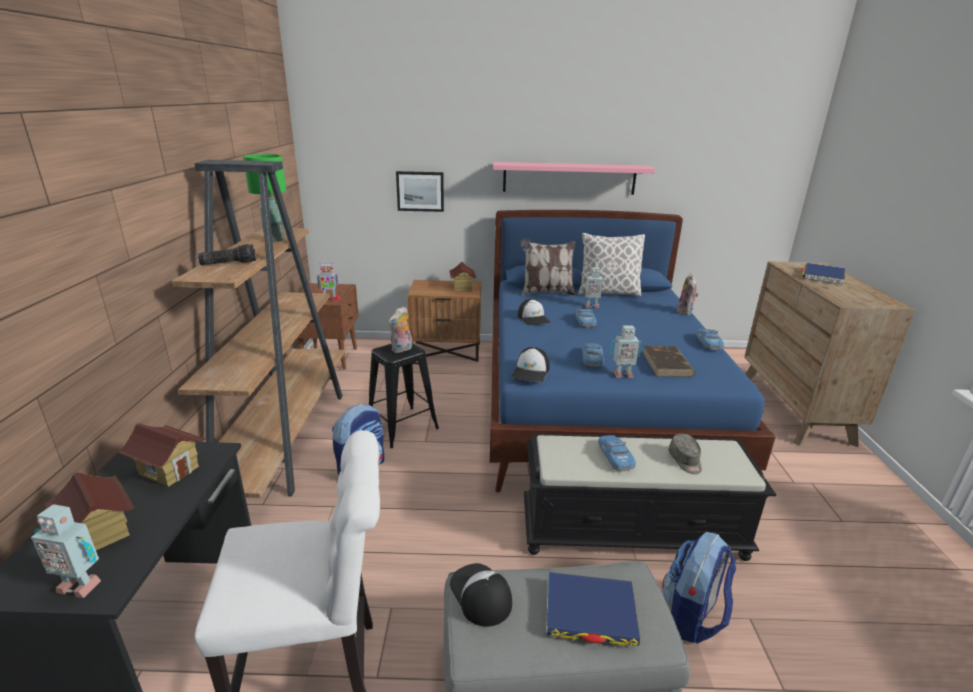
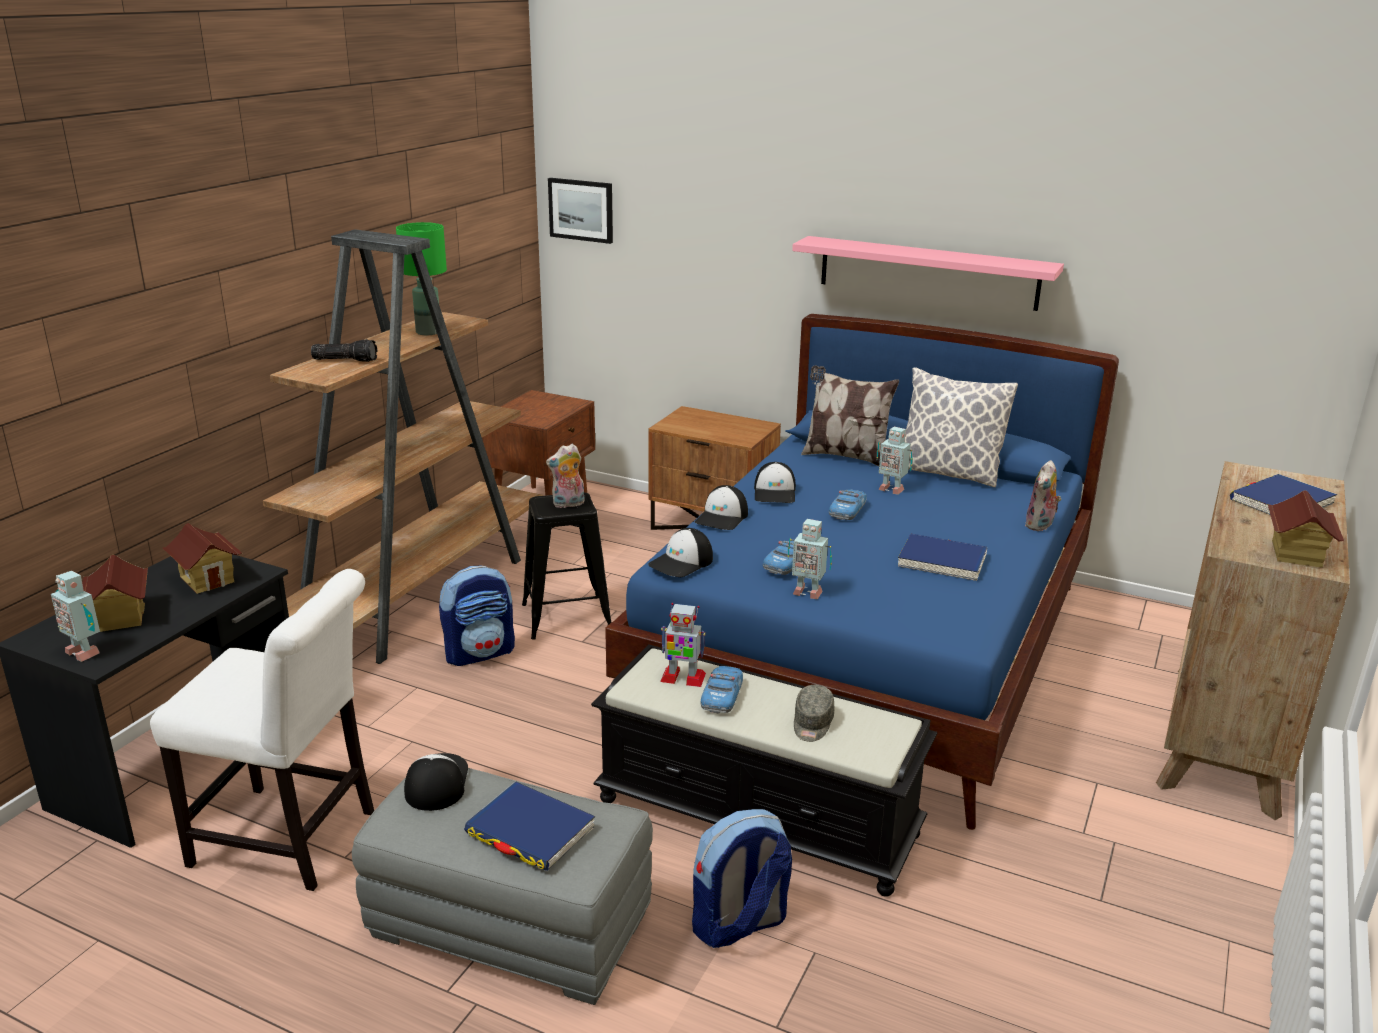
camera: 25 degrees right, 0 degrees up
(329, 299) = (539, 418): toy robot -> toy robot (682, 678)
(420, 191) = (699, 271): picture -> picture (581, 210)
(462, 287) = (740, 429): toy house -> toy house (1295, 554)
(521, 339) = (722, 518): none -> cap
(666, 340) = (942, 561): none -> blue book
(667, 364) = (892, 593): brown book -> none
(708, 343) = (1006, 578): toy car -> none

